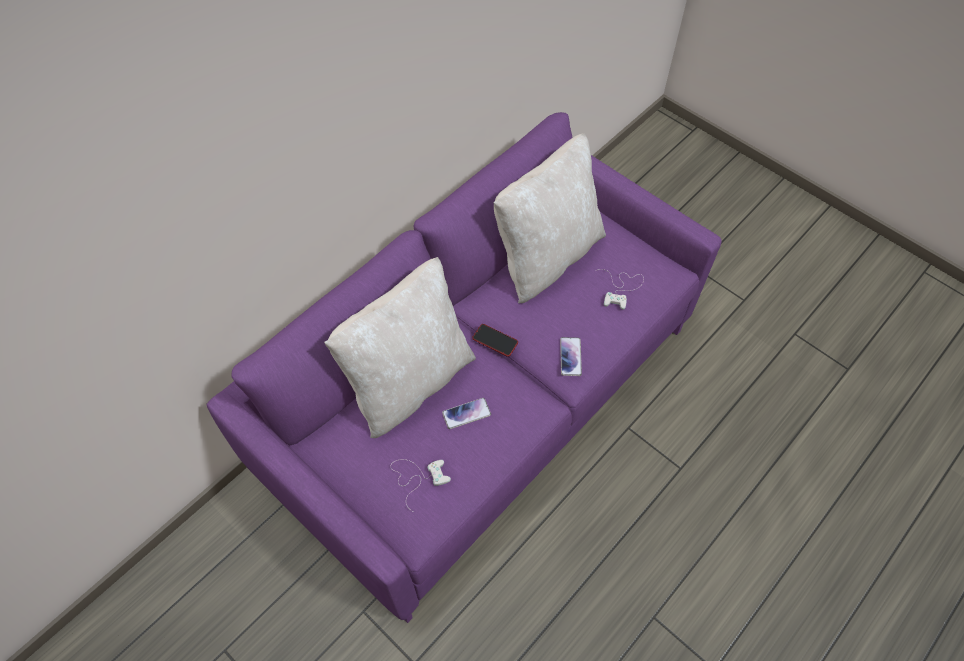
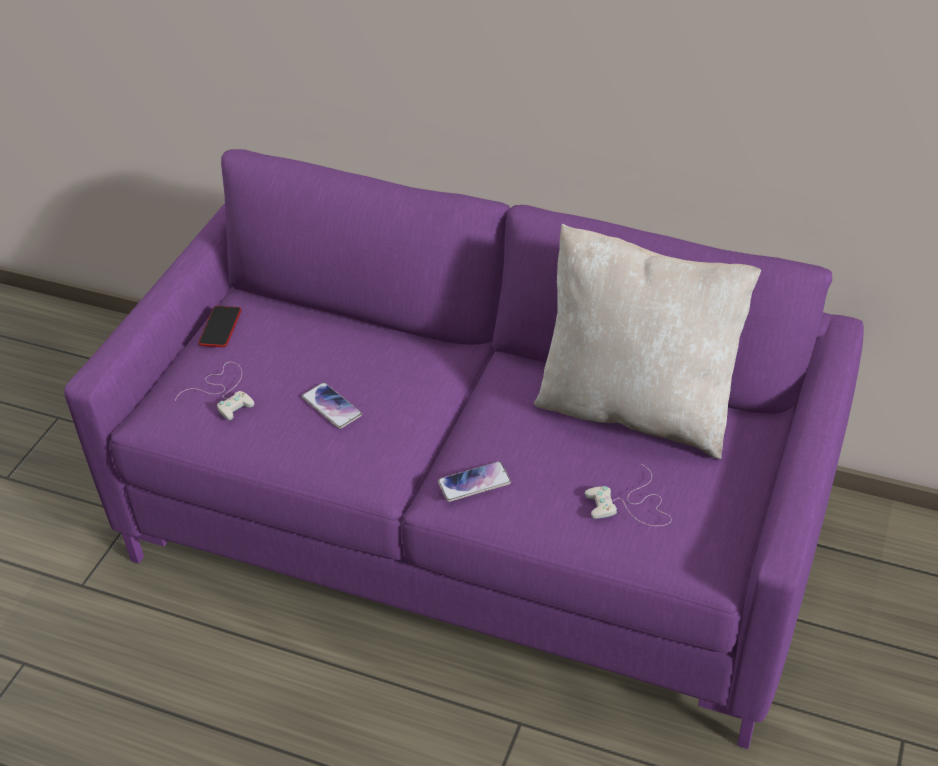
camera: 70 degrees right, 15 degrees down
(409, 380) = (356, 342): beige pillow -> none
(495, 340) = (460, 401): phone -> phone (220, 327)

